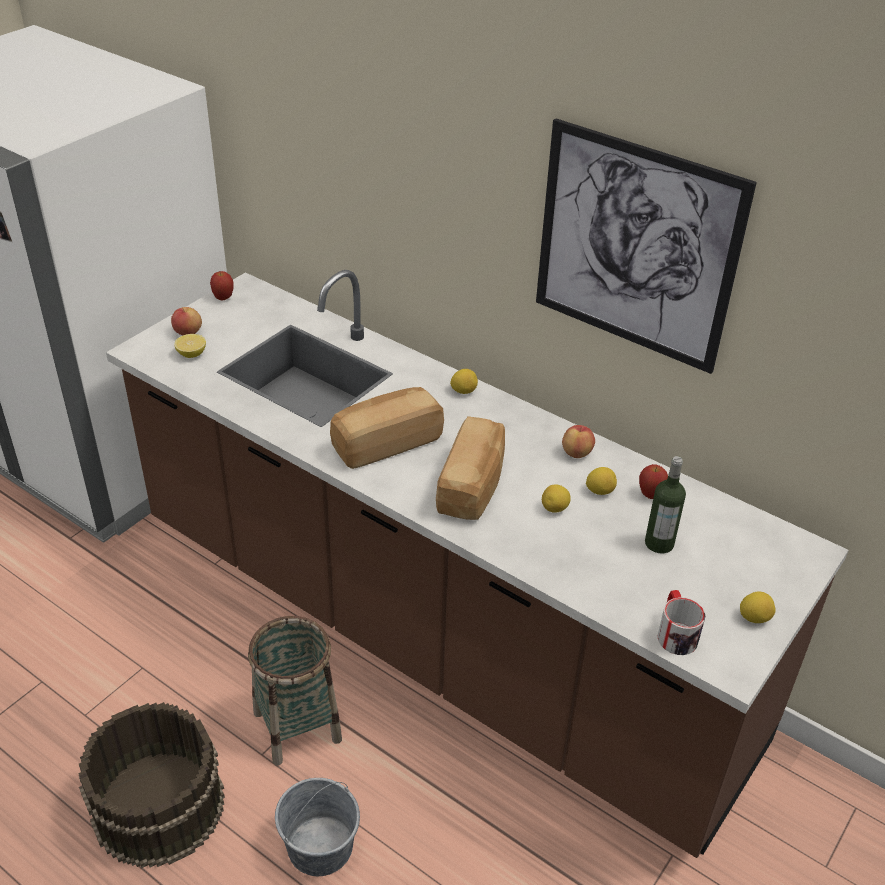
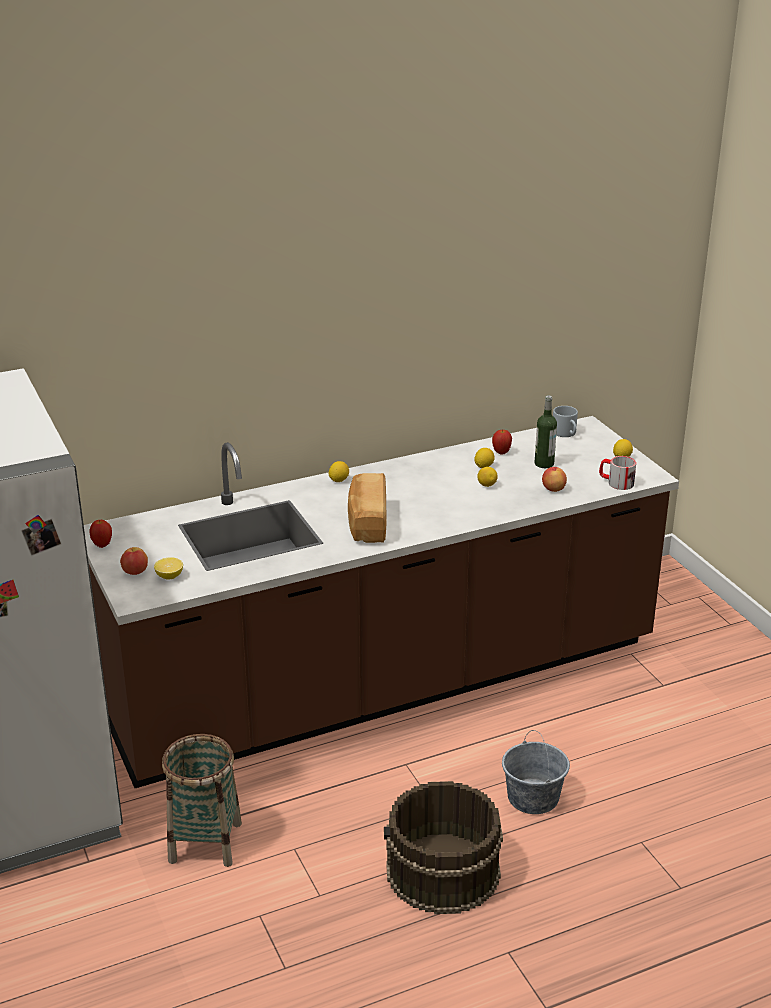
camera: 60 degrees left, 10 degrees down
(297, 726) = (421, 778): basket -> basket (205, 842)
(473, 486) = (441, 505): bread -> none
(576, 453) = (441, 462): apple -> apple (553, 489)
(635, 247) = (432, 303): picture -> none
(765, 539) = (566, 433): none -> grey mug

